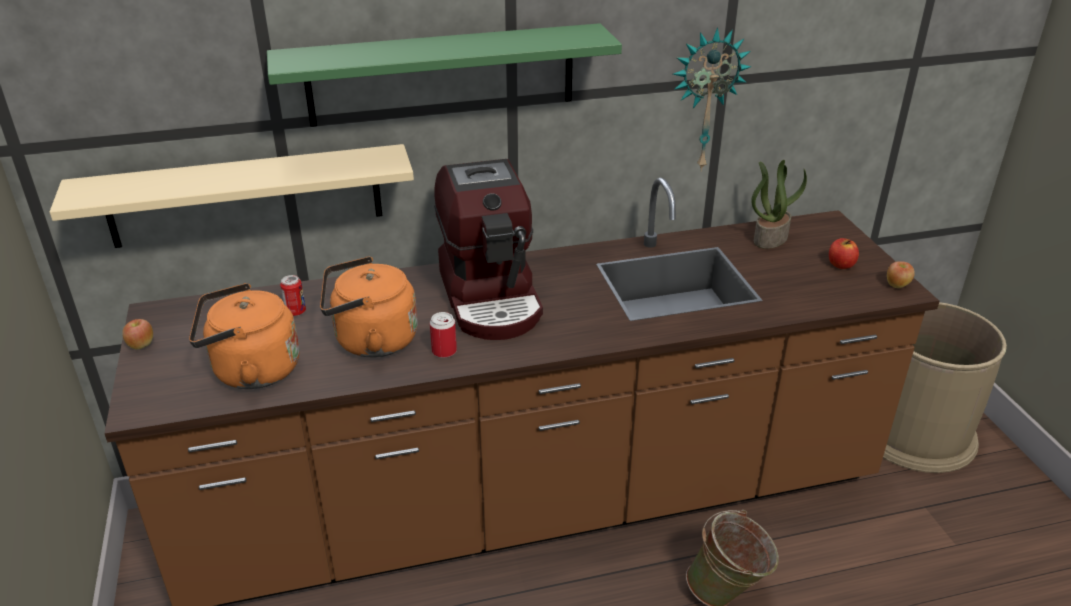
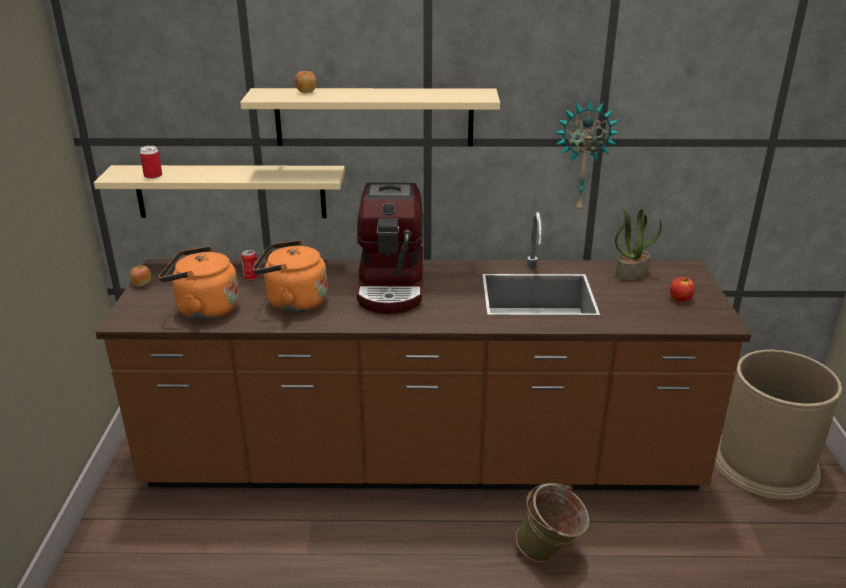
camera: 15 degrees right, 5 degrees down
(442, 75) = (374, 117): green shelf -> beige shelf
(444, 351) = (340, 315): can -> can (153, 176)
(897, 285) = (720, 319): apple -> apple (306, 92)

